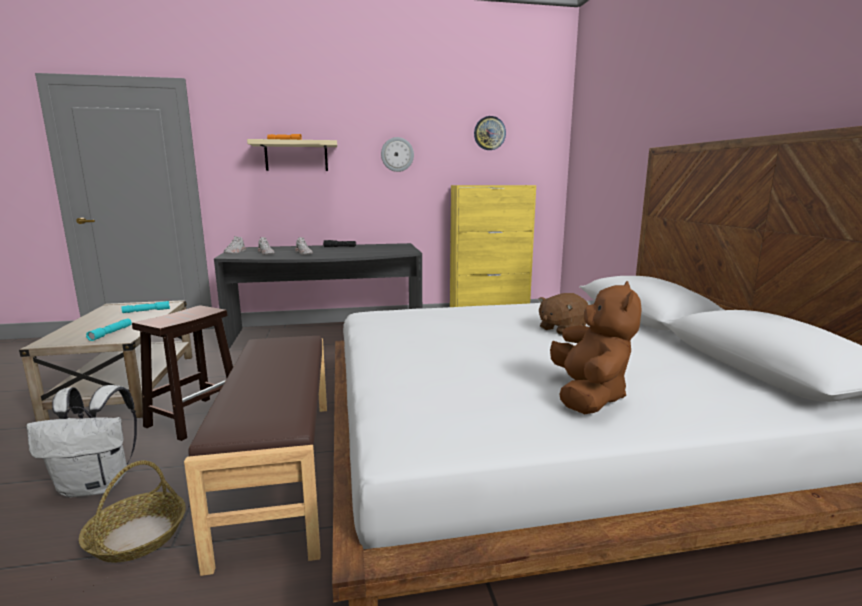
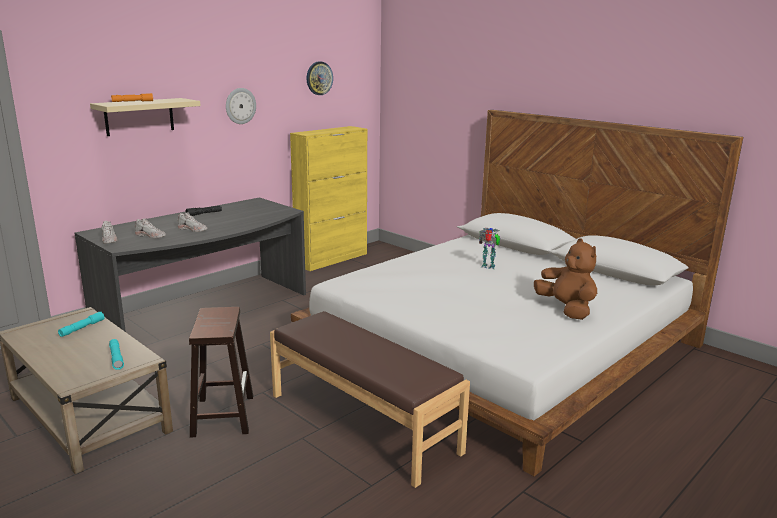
camera: 35 degrees left, 5 degrees up
(97, 485) = (243, 482): white backpack -> none
(137, 536) = (339, 491): basket -> none
(561, 329) = (488, 267): brown plush toy -> toy robot

